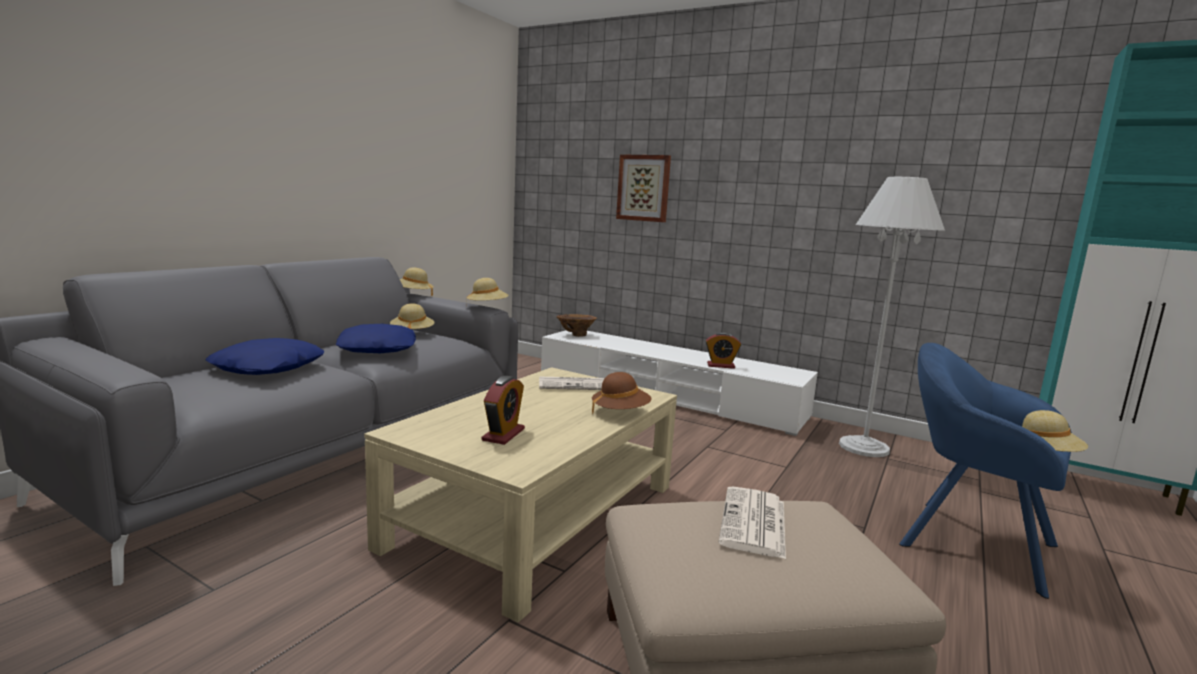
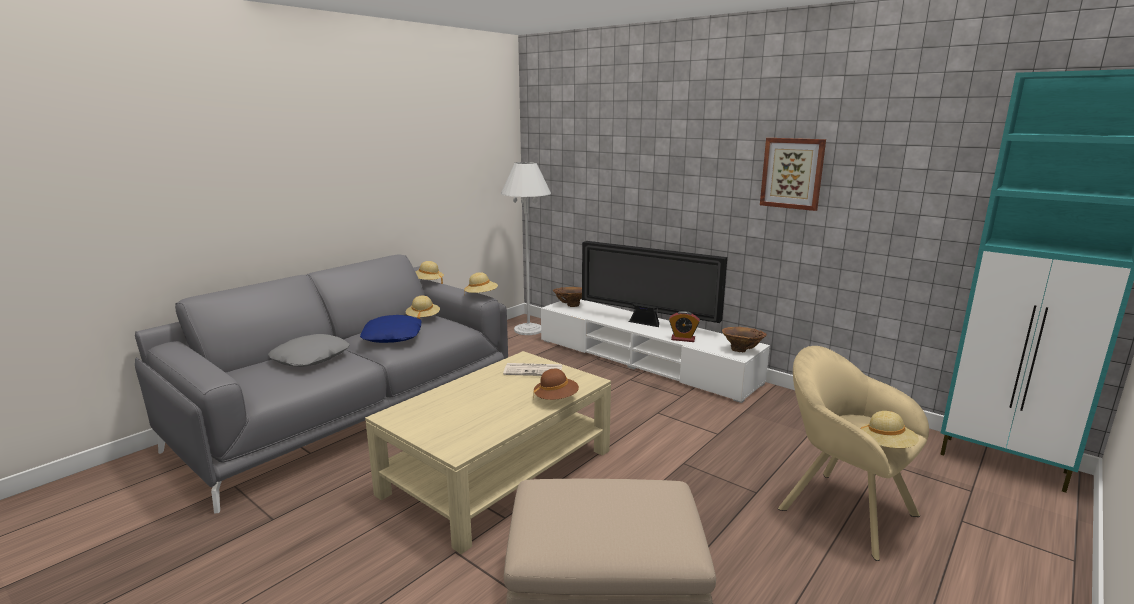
camera: 10 degrees right, 5 degrees up
(268, 367) = (311, 358): blue pillow -> grey pillow
(503, 434) = (460, 420): alarm clock -> none
(643, 188) = (623, 178): picture -> picture (792, 173)
(672, 352) = (647, 323): none -> television
(754, 523) = (609, 500): newspaper -> none
(792, 376) = (742, 351): none -> brown vase
(863, 447) = (798, 415): white floor lamp -> white floor lamp (528, 330)
(968, 541) = (840, 508): blue armchair -> beige armchair

